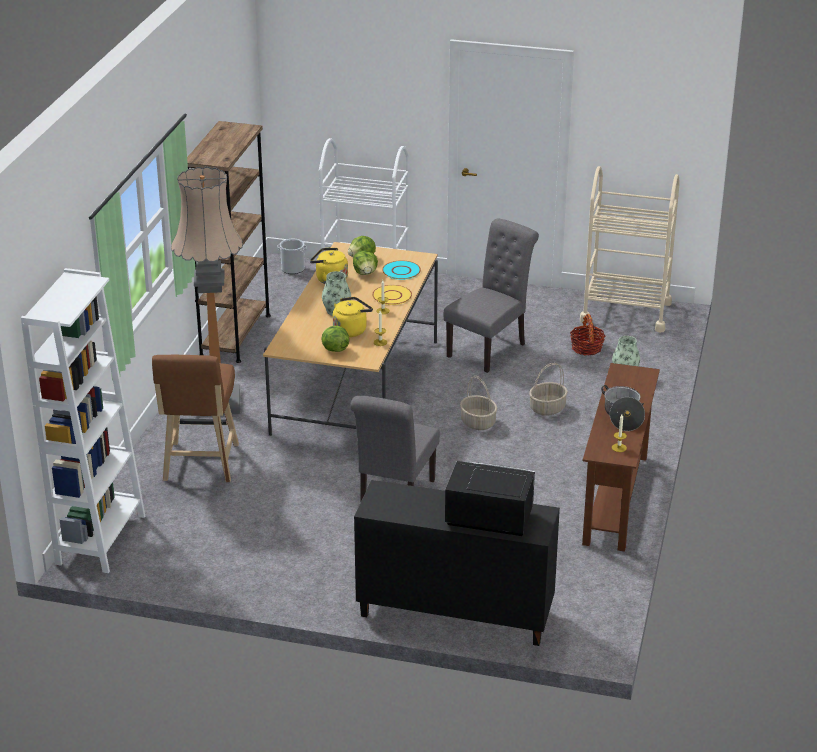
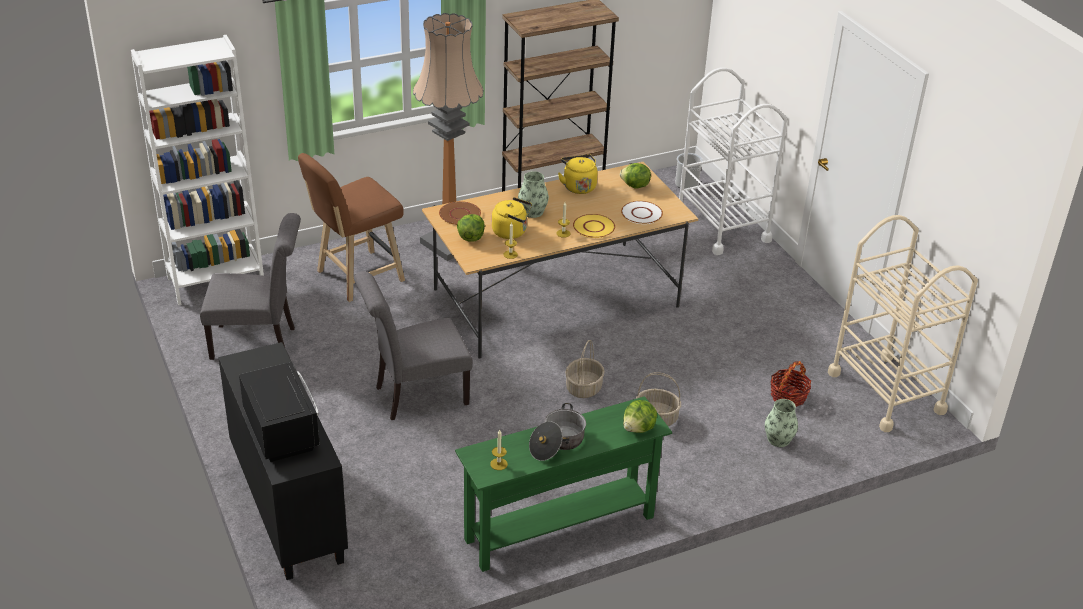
camera: 50 degrees right, 5 degrees up
(295, 341) = (459, 214): none -> brown plate
(365, 273) = (613, 198): lettuce -> lettuce (638, 428)
(401, 271) = (641, 213): turquoise plate -> white plate
(490, 348) = (710, 340): grey chair -> grey chair (259, 342)
(616, 499) = (560, 528): brown console table -> green console table

